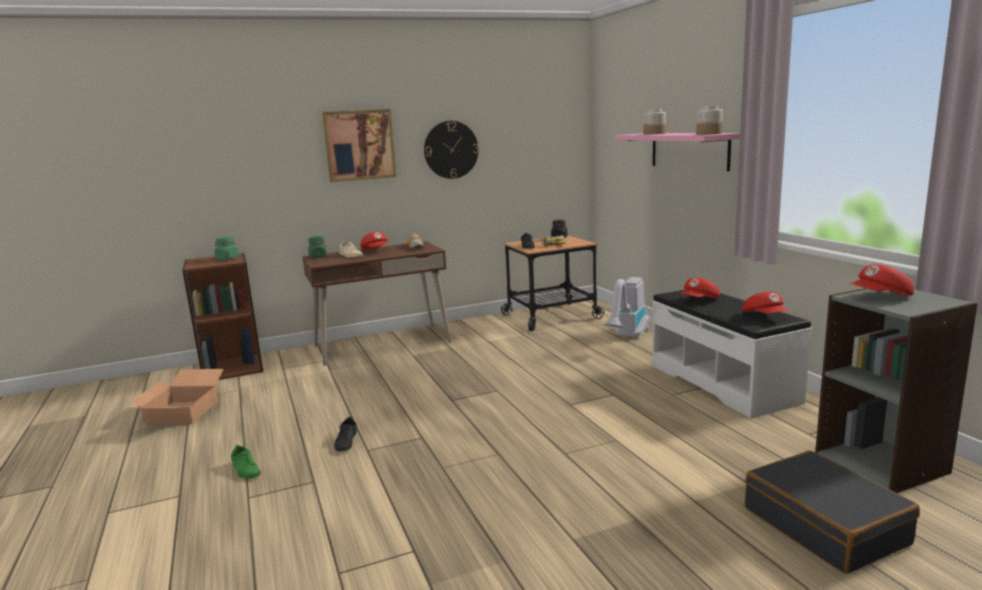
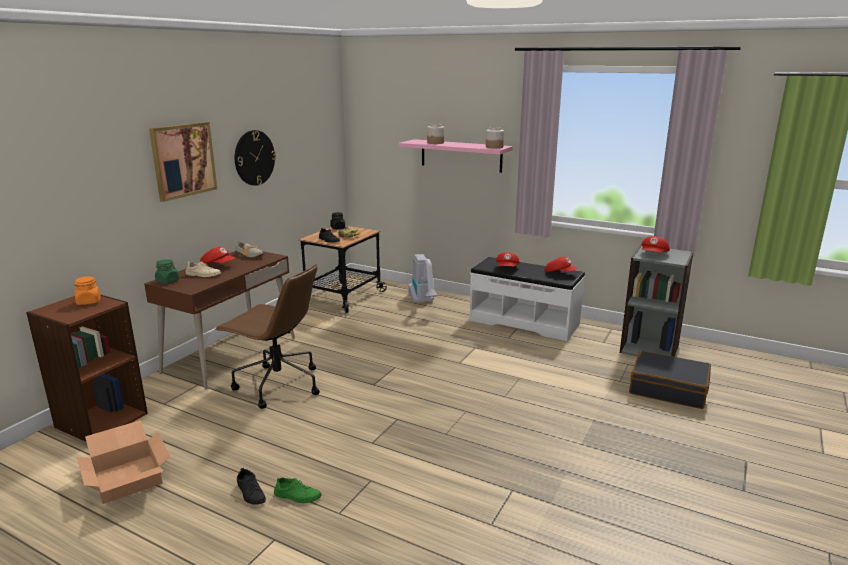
camera: 40 degrees left, 5 degrees up
(227, 258) = (89, 302): green jar -> orange jar
(346, 441) = (344, 443): black shoe -> black shoe (251, 493)
(375, 377) = (277, 385): none -> brown office chair

